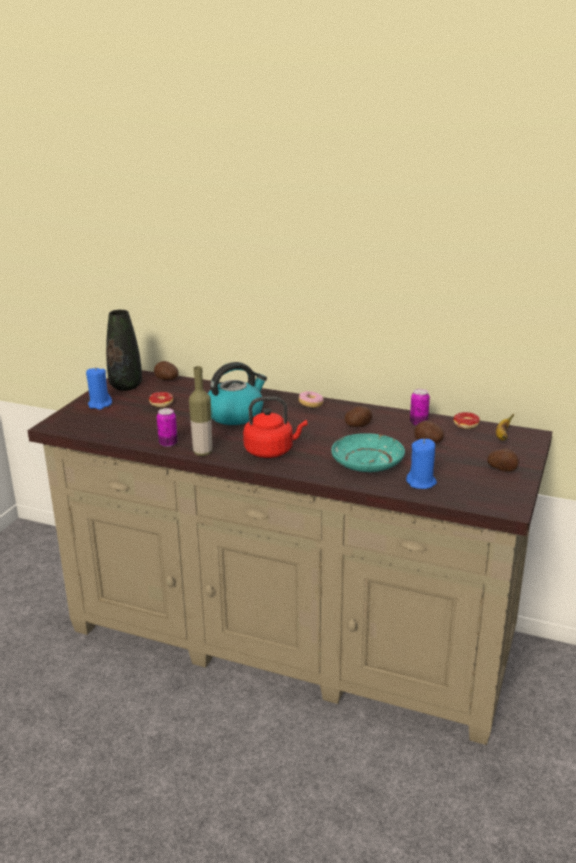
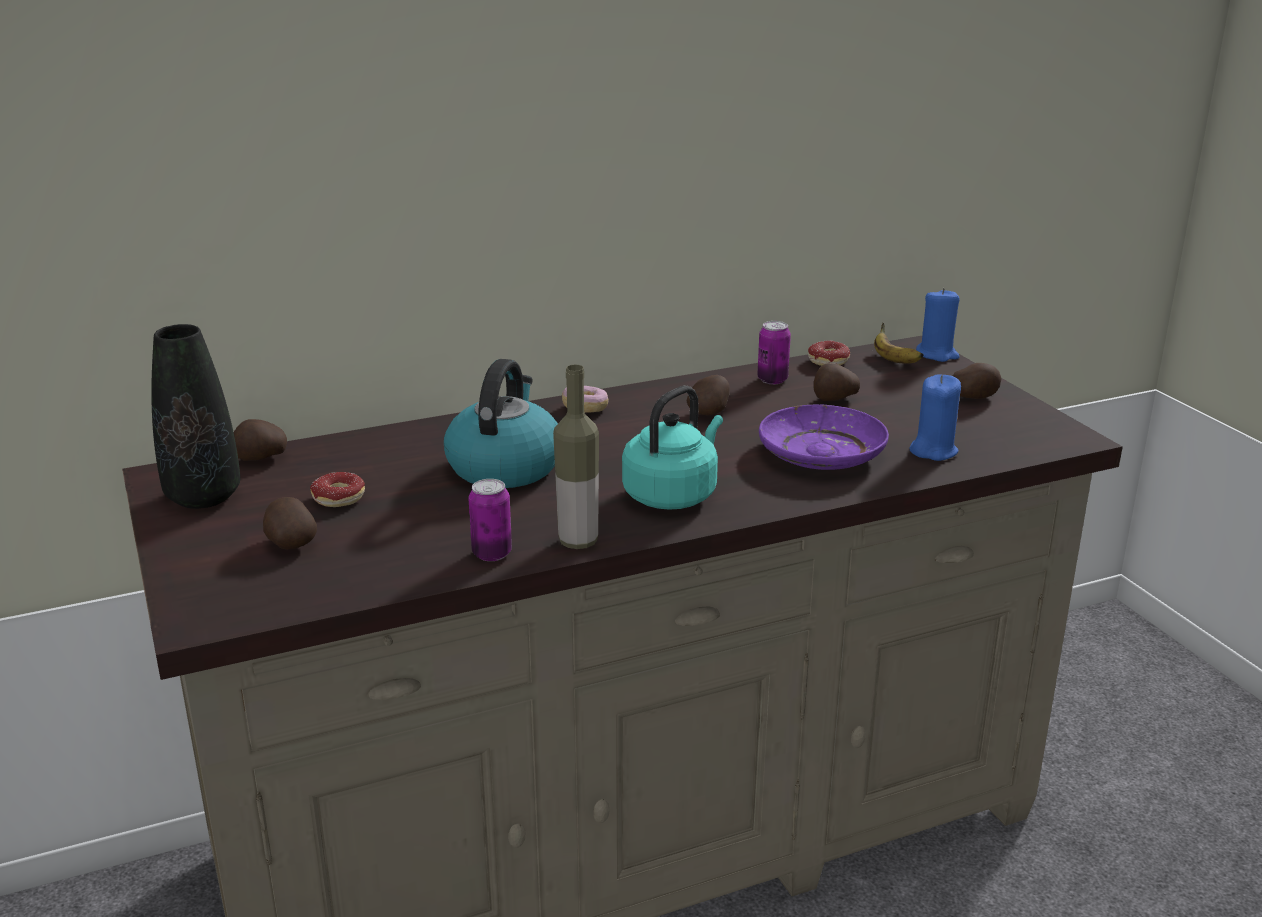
camera: 45 degrees left, 0 degrees up
(100, 404) = (217, 546): blue candle -> blue candle (937, 354)
(119, 412) = (290, 543): none -> potato
(271, 451) = (673, 494): red kettle -> turquoise kettle
(367, 462) = (821, 453): turquoise plate -> purple plate

